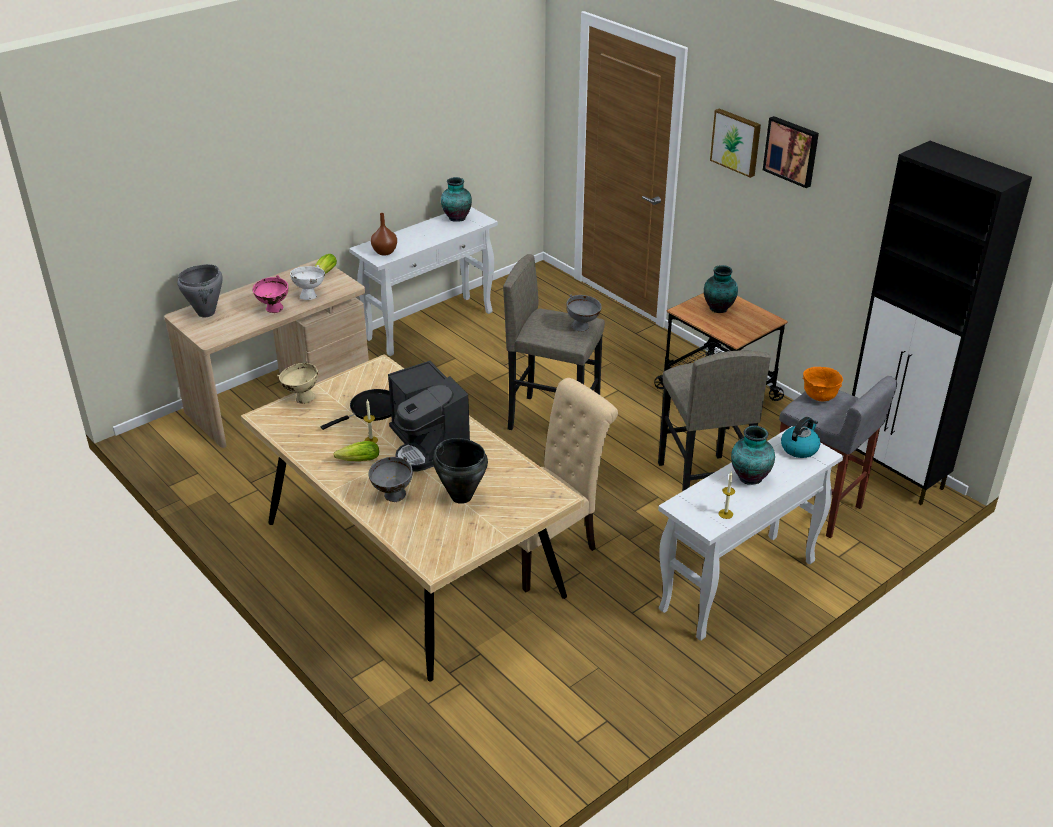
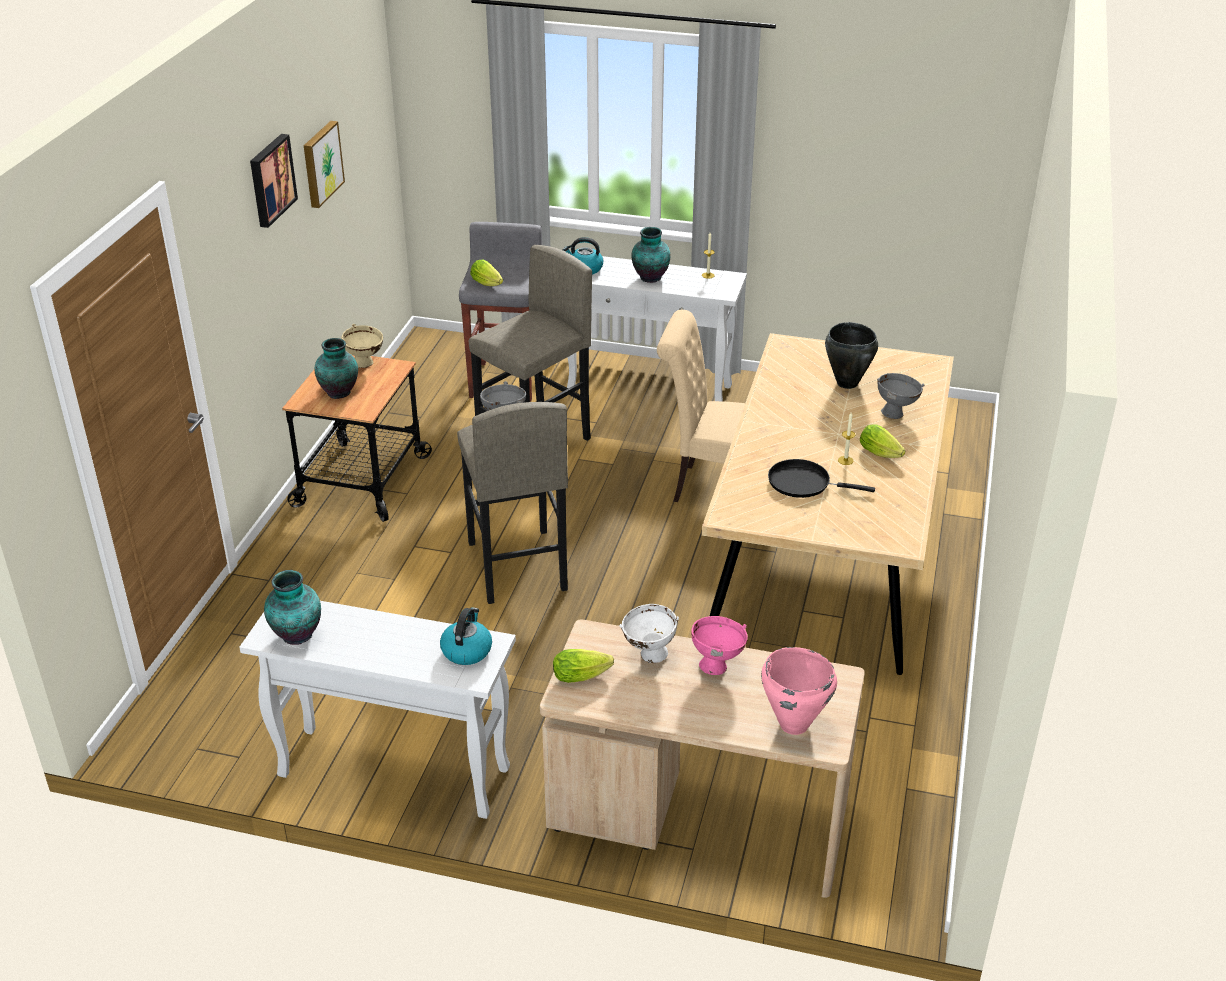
camera: 125 degrees left, 0 degrees up
(206, 313) = (793, 724): grey cooking pot -> pink cooking pot
(301, 398) = (847, 536): beige bowl -> beige bowl (365, 365)
(385, 252) = (466, 650): brown vase -> kettle
(429, 445) = (807, 427): coffee machine -> none
(736, 142) = (233, 233): picture -> picture (321, 163)
(819, 397) = (488, 283): orange bowl -> lettuce
(894, 475) = (417, 358): black cabinet -> none

